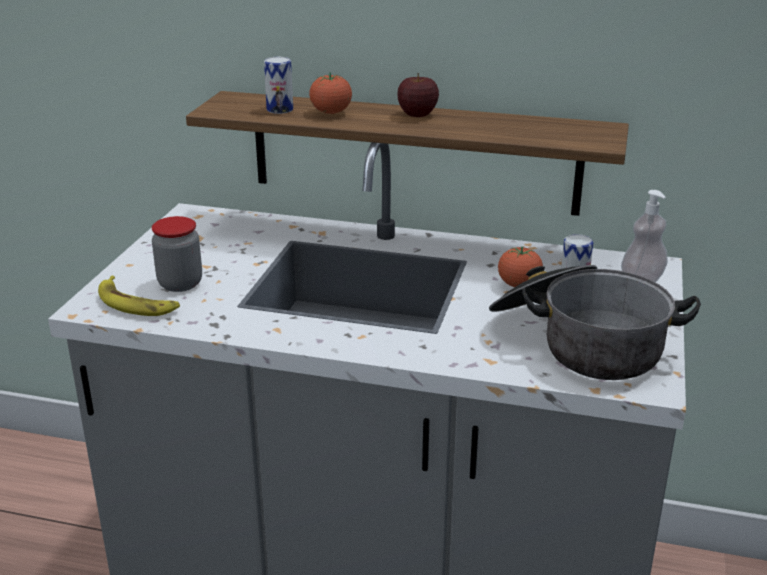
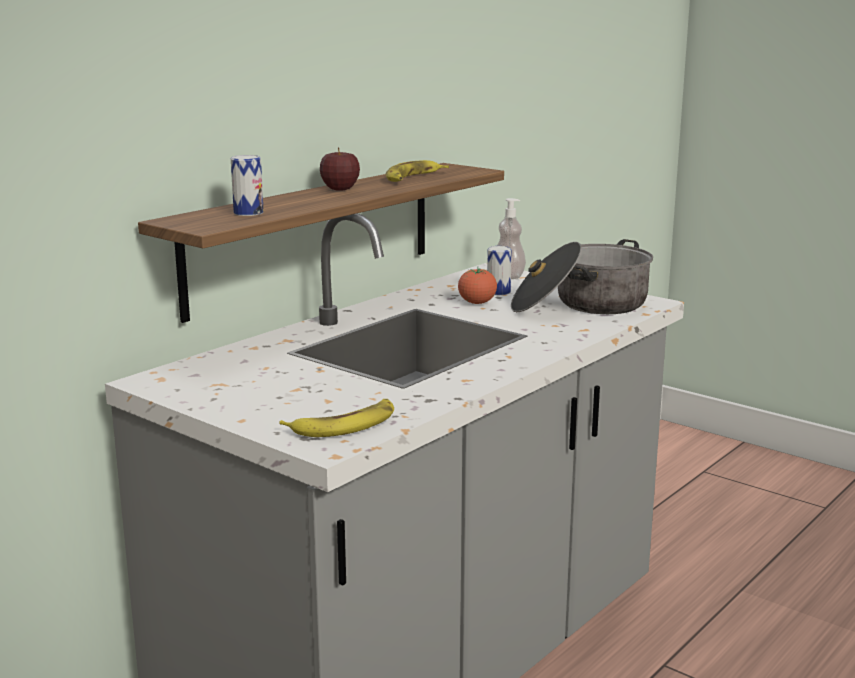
camera: 65 degrees left, 10 degrees down
(180, 284) = (323, 403): jar -> none
(331, 112) = (289, 203): tomato -> none
(512, 128) = (413, 178): none -> banana

